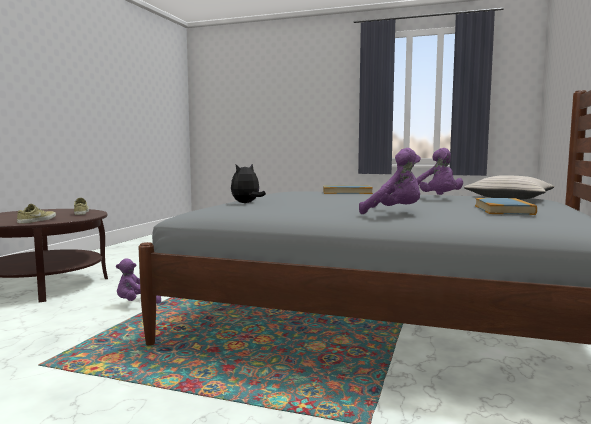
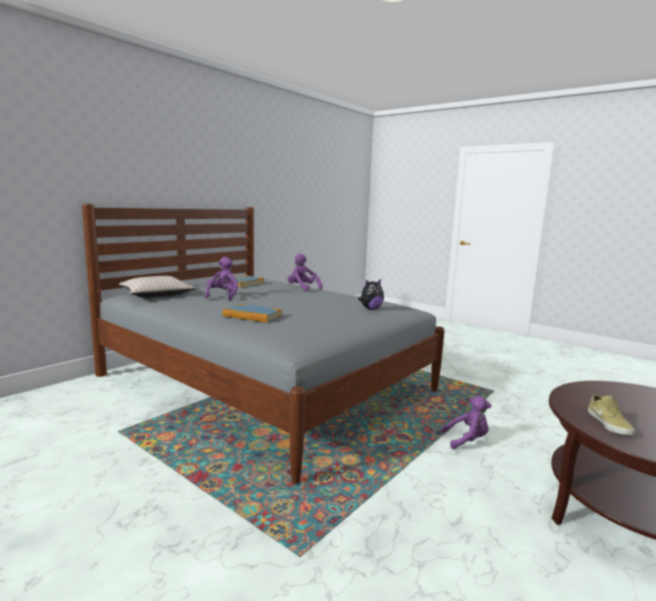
camera: 160 degrees left, 5 degrees up
(36, 220) = (617, 393): beige shoe -> none

